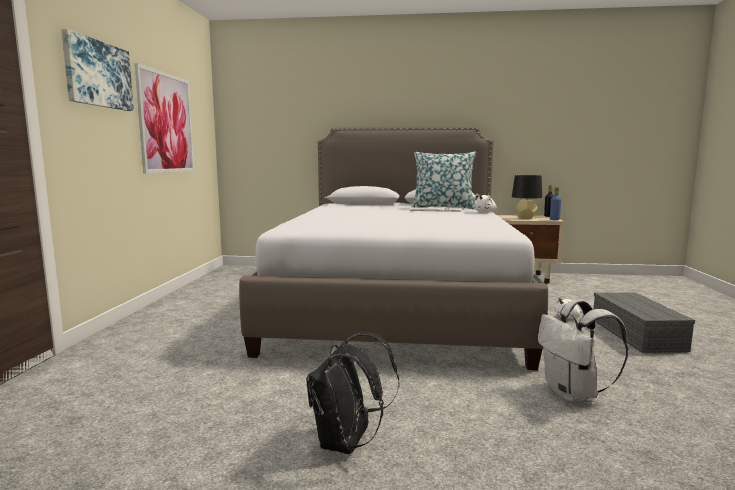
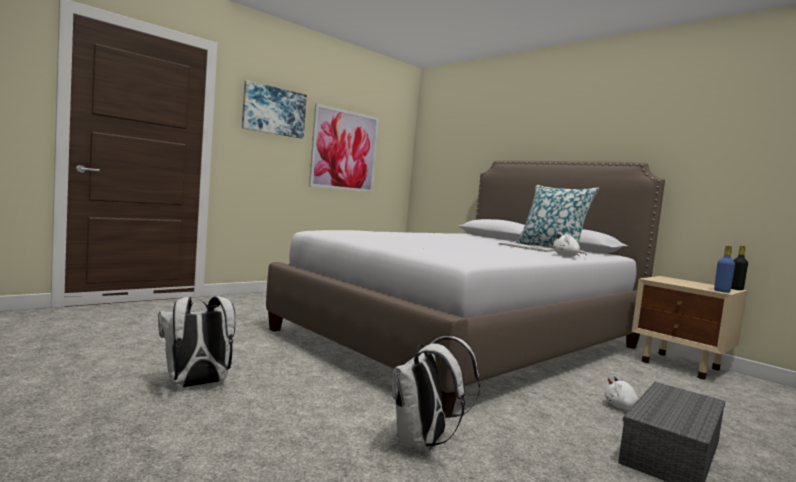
camera: 40 degrees right, 5 degrees down
(347, 443) = (196, 385): black backpack -> white backpack
(525, 218) = (686, 283): black table lamp -> none

